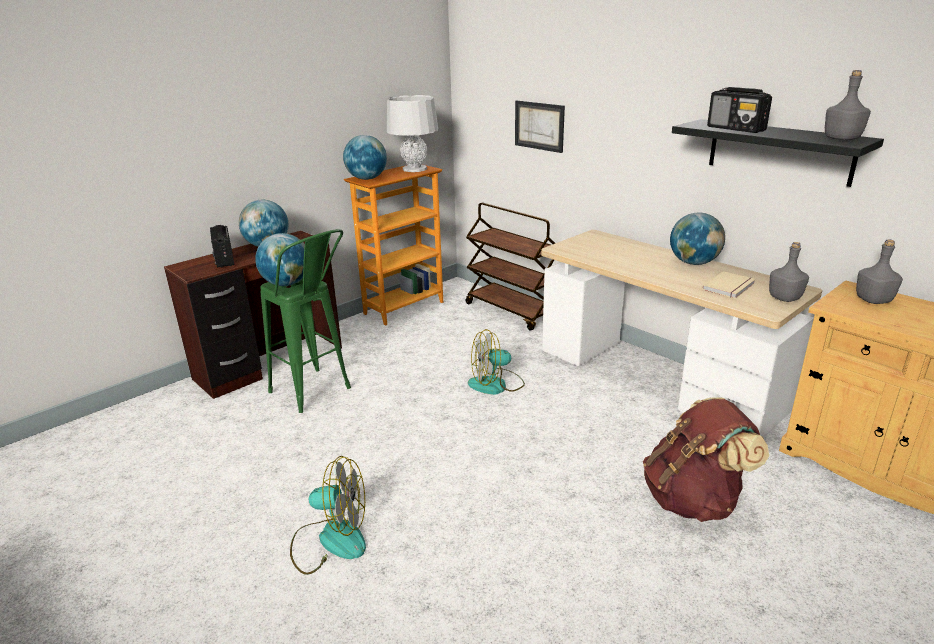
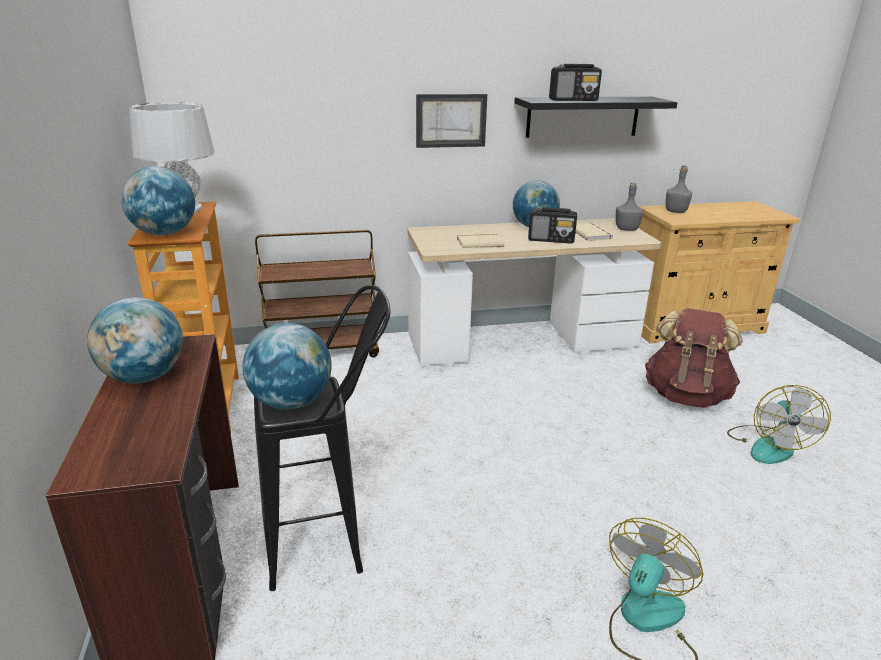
camera: 60 degrees left, 0 degrees up
(224, 260) = (138, 424): radio -> radio (551, 240)
(317, 395) = (331, 543): green stool -> black stool
(496, 384) = (451, 412): fan -> fan (768, 445)
(539, 126) = (319, 127): picture -> picture (451, 120)
(606, 256) = (479, 242): none -> beige book
(842, 139) = (643, 98): grey bottle -> none

